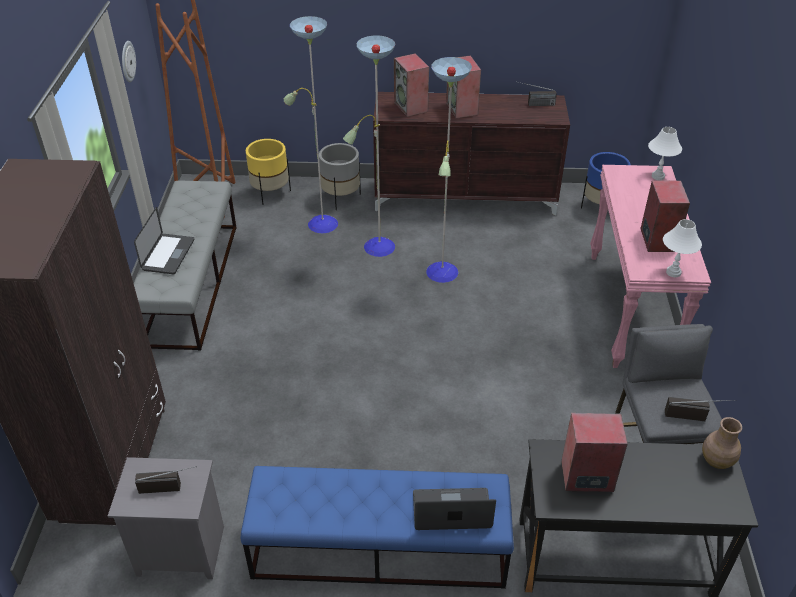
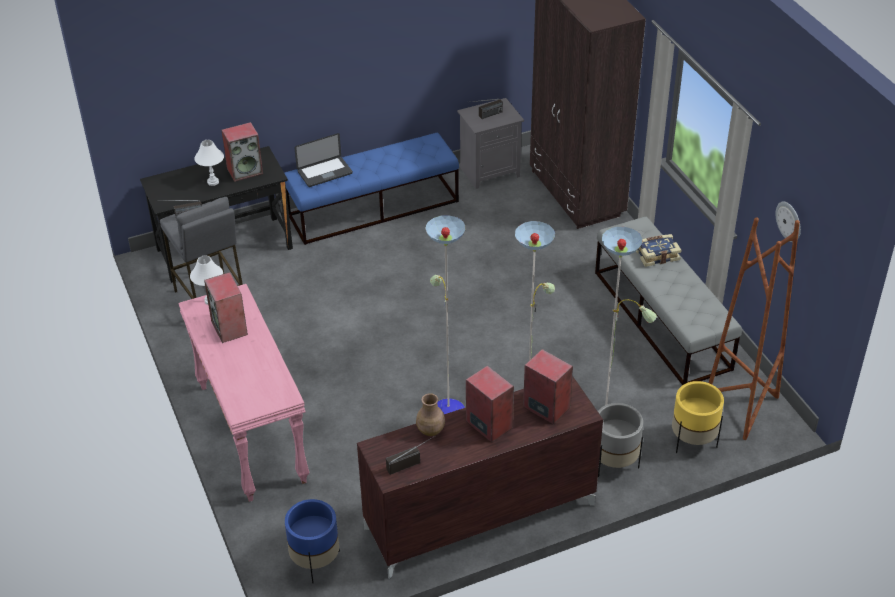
camera: 155 degrees right, 0 degrees up
(168, 255) = (657, 255): laptop -> book
(657, 176) = (242, 404): white table lamp -> white table lamp (213, 182)
(716, 460) = (166, 202): brown vase -> brown vase (431, 430)

